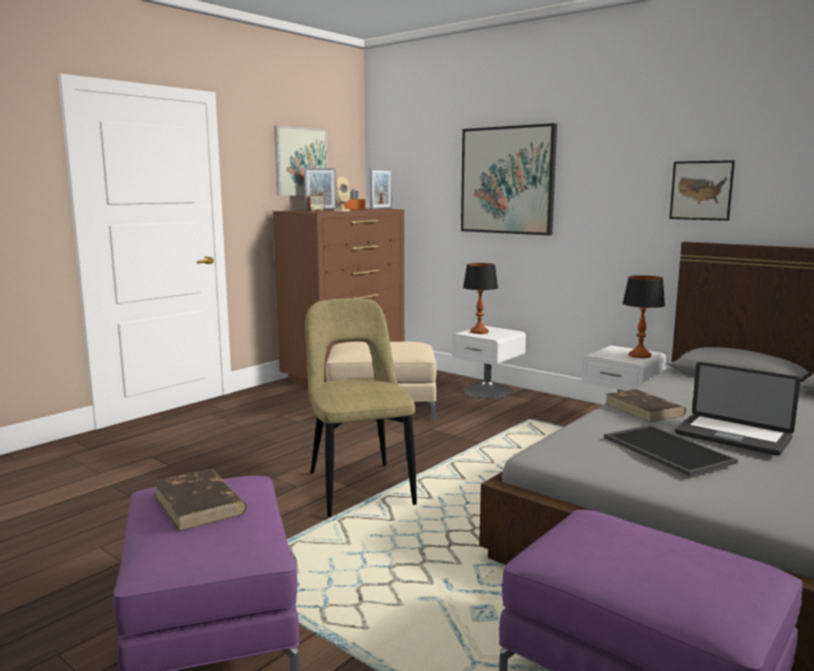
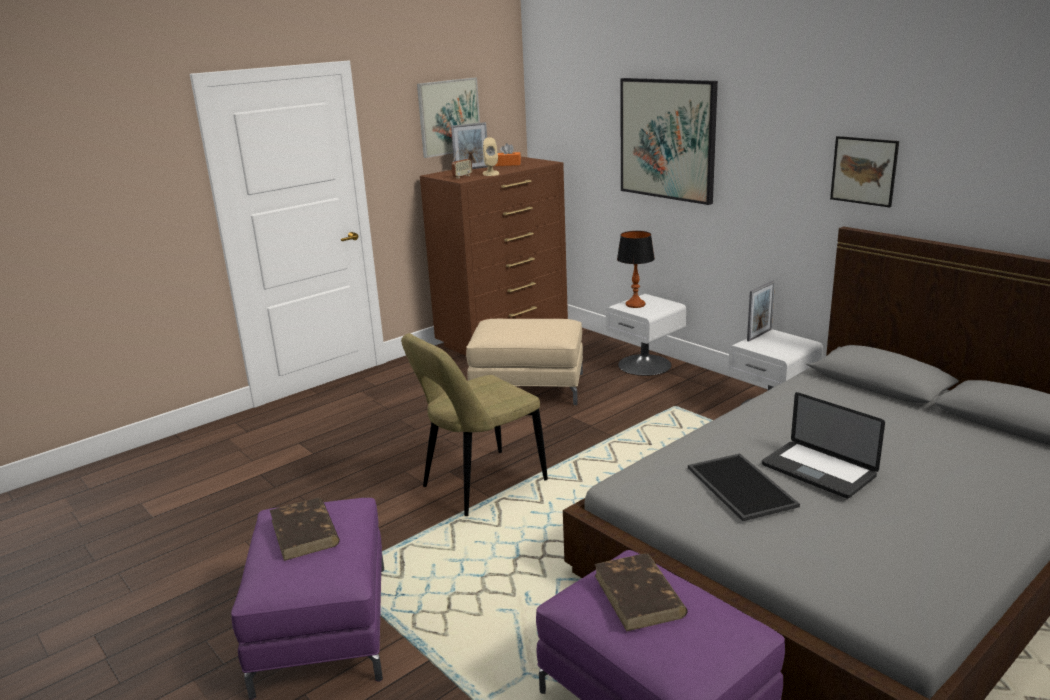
camera: 10 degrees right, 10 degrees up
(358, 486) = (479, 485): beige chair -> beige chair turned 120 degrees counterclockwise
(381, 209) = (538, 163): picture frame -> picture frame (759, 335)
(640, 355) = (791, 346): table lamp -> none
(644, 409) = (751, 429): brown book -> brown book (639, 596)

